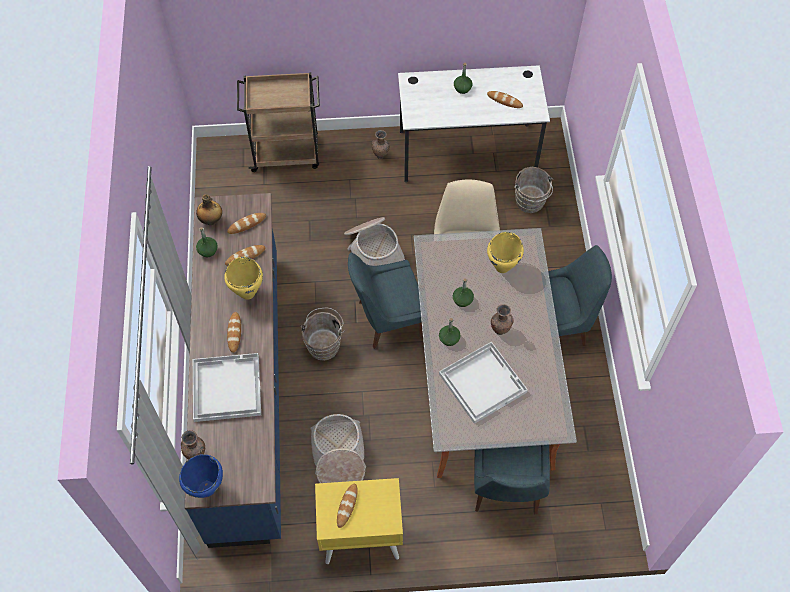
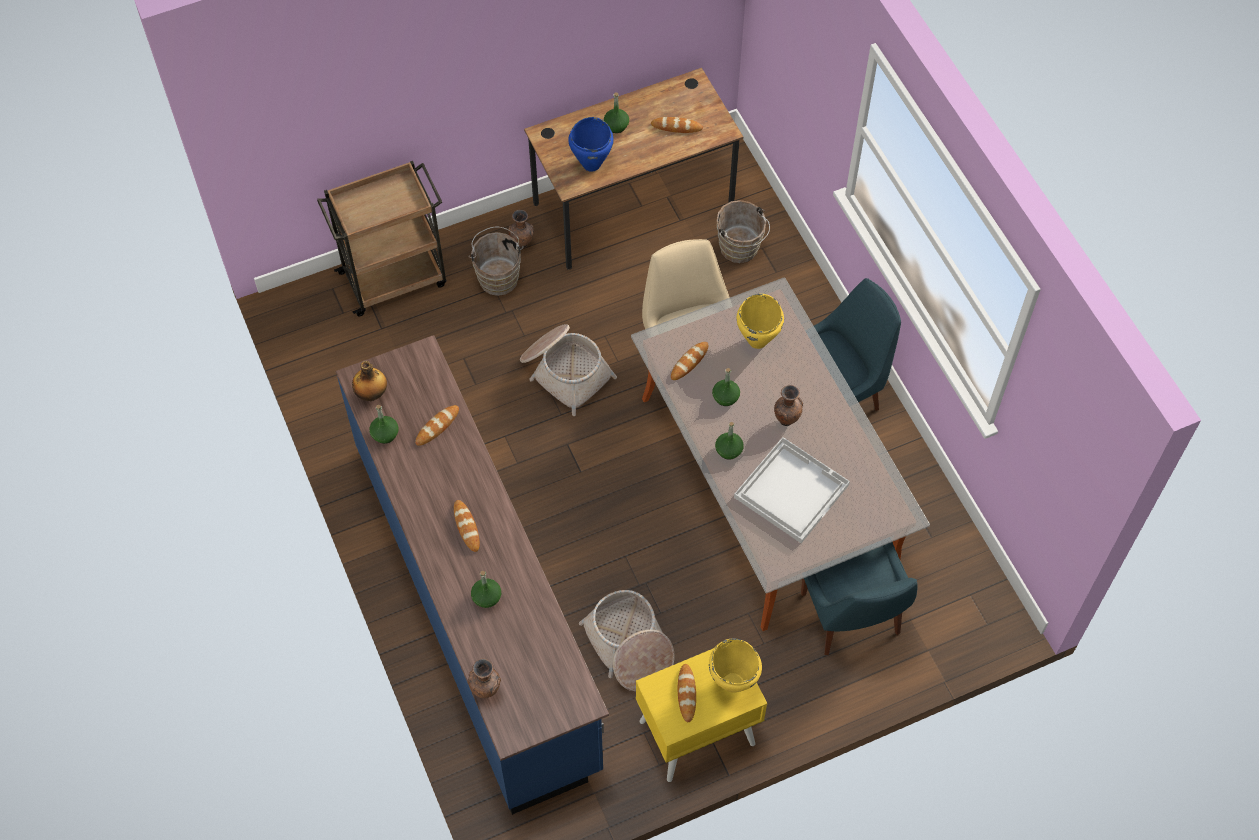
camera: 20 degrees left, 0 degrees up
(206, 489) = (517, 727): blue cooking pot -> blue cooking pot (591, 164)
(226, 387) = (486, 597): white tray -> green bottle
(247, 224) = (420, 385): bread -> bread (689, 362)
(247, 293) = (460, 472): yellow cooking pot -> yellow cooking pot (732, 683)
(324, 344) = (552, 512): brown bucket -> brown bucket (498, 276)
(387, 319) = (619, 455): blue chair -> none
(467, 152) = (633, 206): white desk -> brown desk

